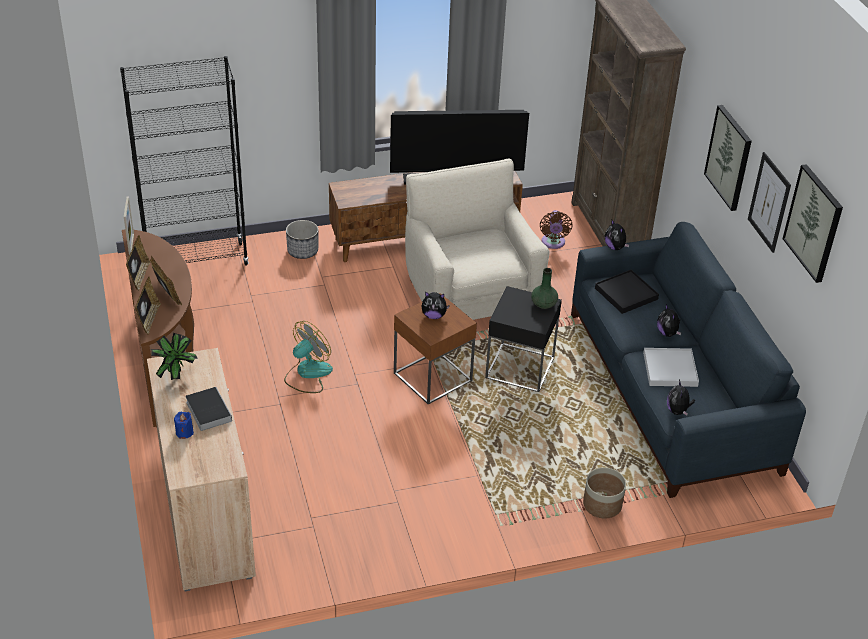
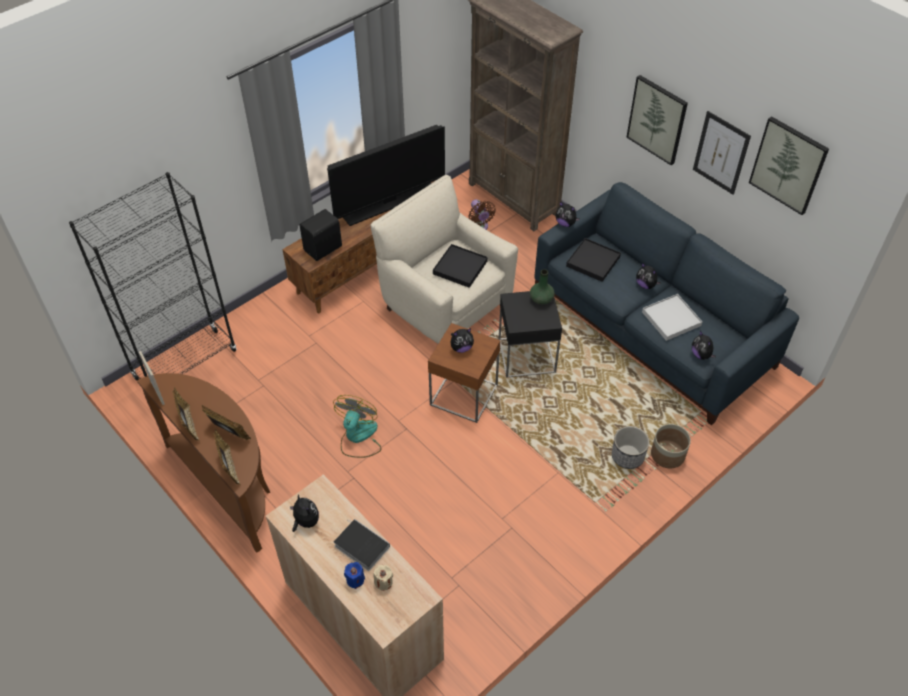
camera: 25 degrees left, 10 degrees up
(176, 375) = (305, 521): potted plant -> plush toy
(206, 444) = (383, 582): none -> beige candle
(303, 251) = (276, 317): planter -> planter (627, 456)
(366, 195) = (324, 249): none -> black speaker
(484, 252) = (460, 267): none -> black tray

